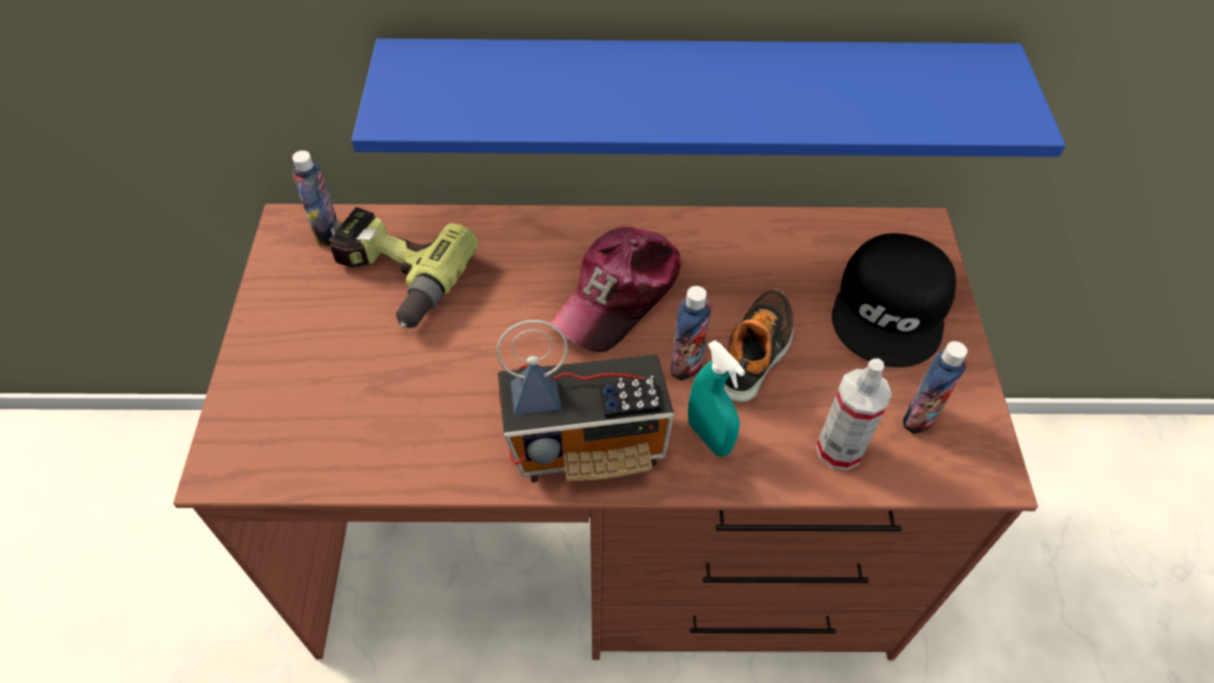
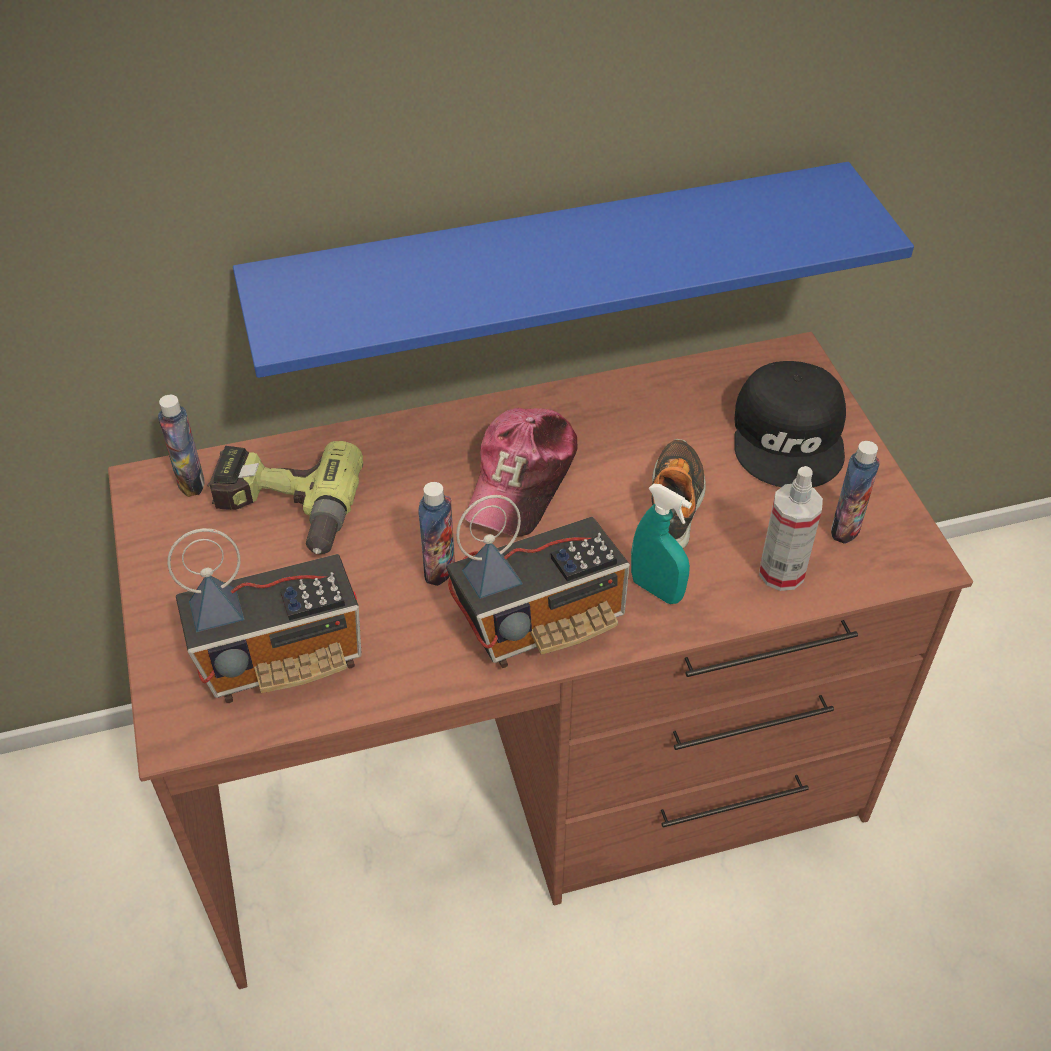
camera: 15 degrees left, 5 degrees down
(340, 419) = (283, 658): none -> radio
(686, 364) = (612, 529): bottle -> bottle (439, 569)

